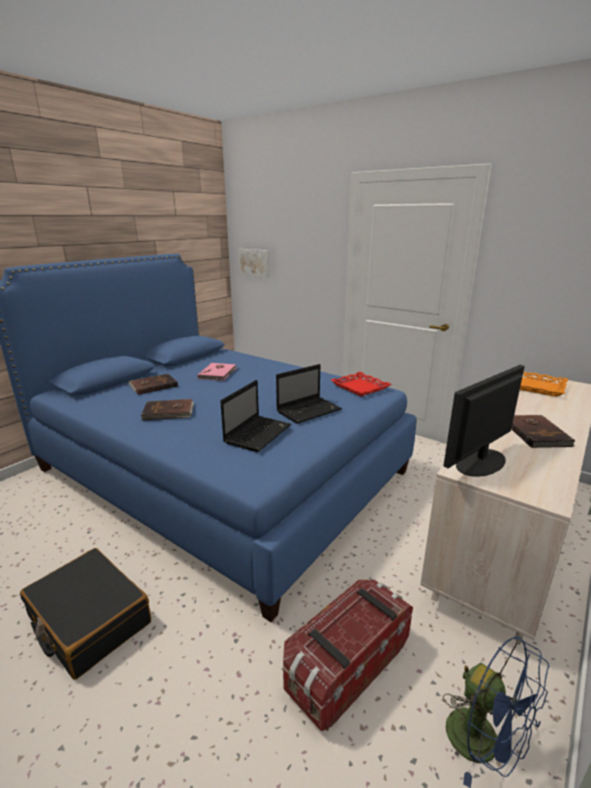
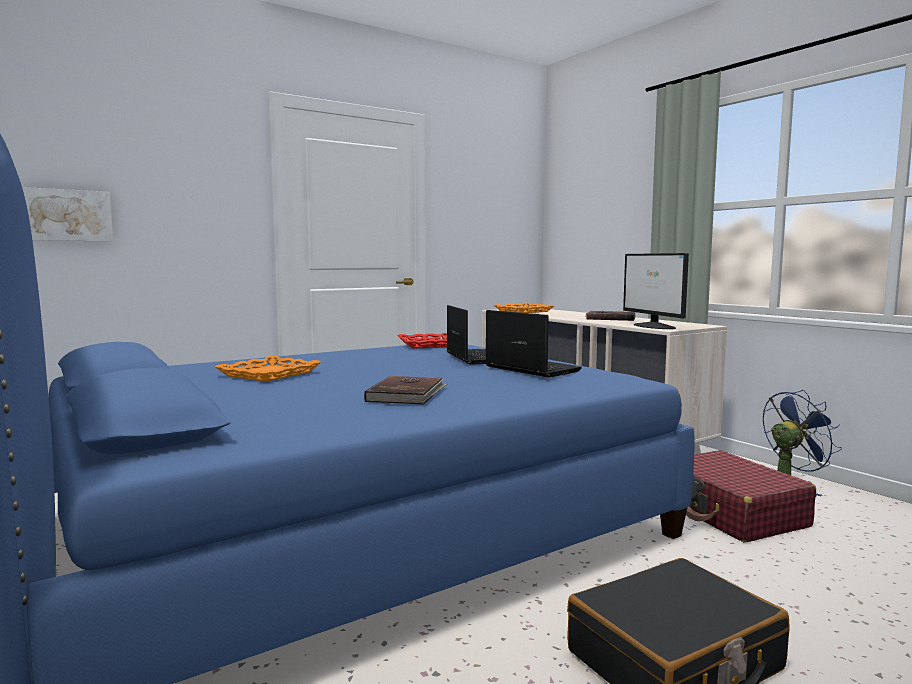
camera: 70 degrees left, 15 degrees down
(153, 385) = (255, 399): brown book -> none
(218, 373) = (269, 374): pink book -> orange tray
(346, 665) = (730, 512): storage box -> red suitcase

